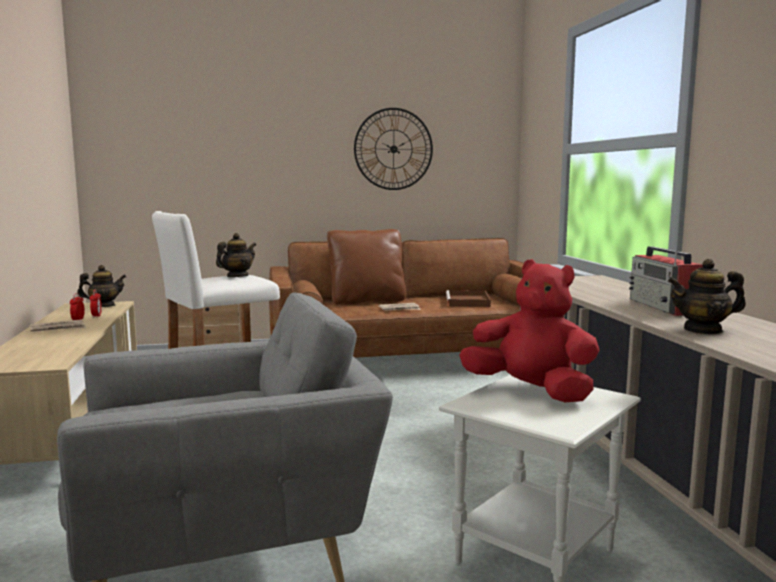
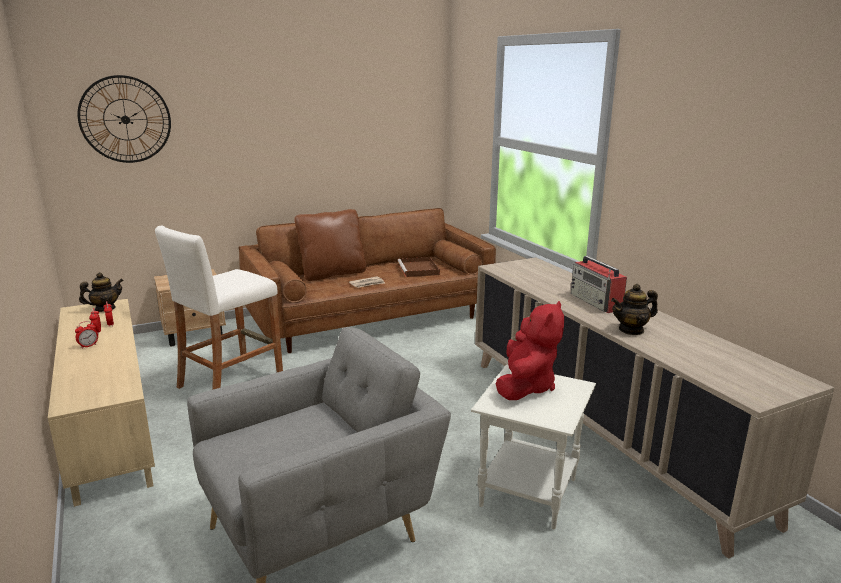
camera: 15 degrees left, 10 degrees up
(58, 329) = (88, 346): newspaper -> alarm clock
(237, 276) = (236, 276): teapot -> none
(393, 149) = (342, 132): wall clock -> wall clock (125, 119)
(531, 391) = (525, 386): red plush toy -> red plush toy turned 90 degrees clockwise

